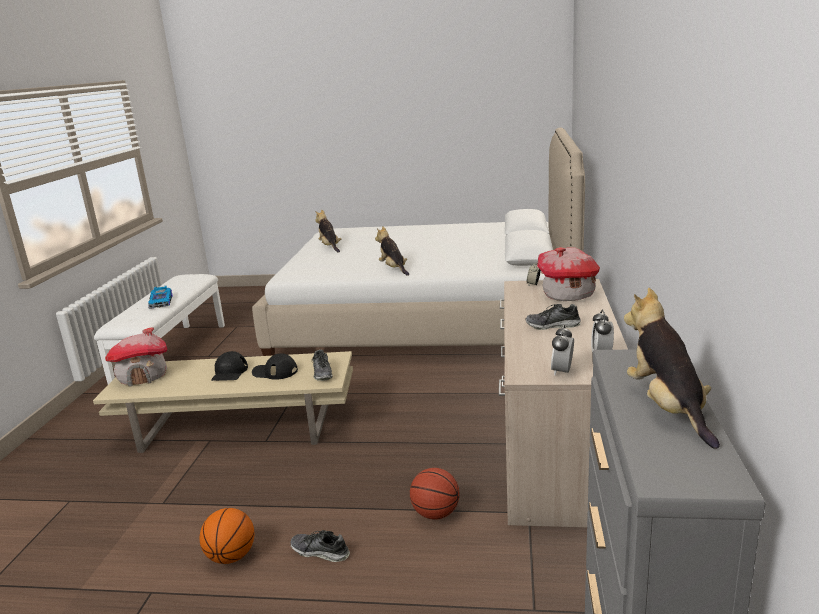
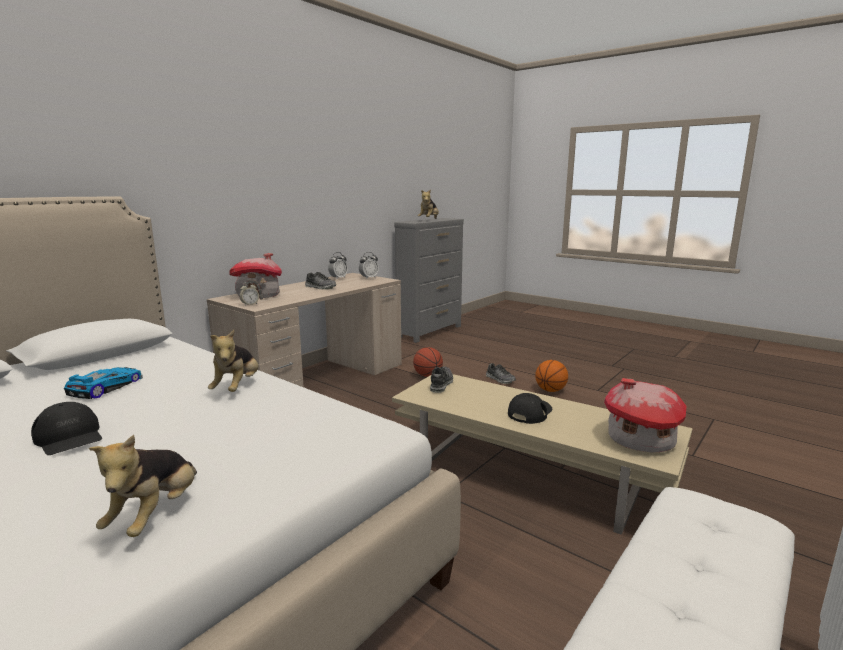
camera: 150 degrees left, 5 degrees down
(162, 302) = (667, 575): toy car -> toy car (104, 387)
(275, 372) = (482, 398): black cap -> black cap (69, 437)

